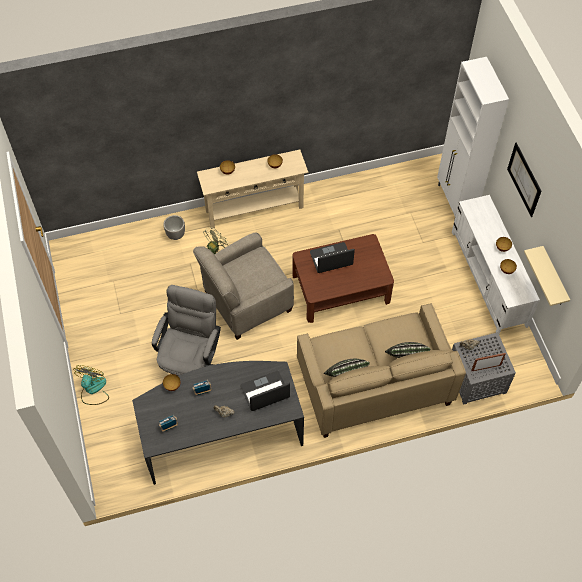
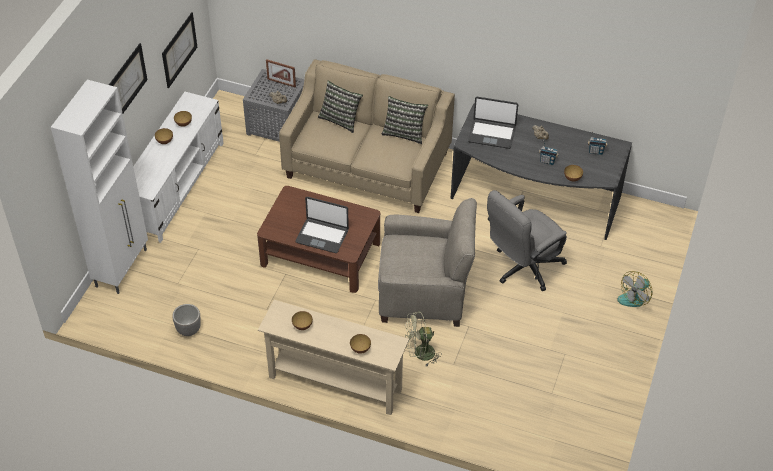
camera: 145 degrees left, 10 degrees down
(176, 235) = (446, 405): planter -> planter (188, 330)
(554, 278) = (179, 50): beige shelf -> picture

